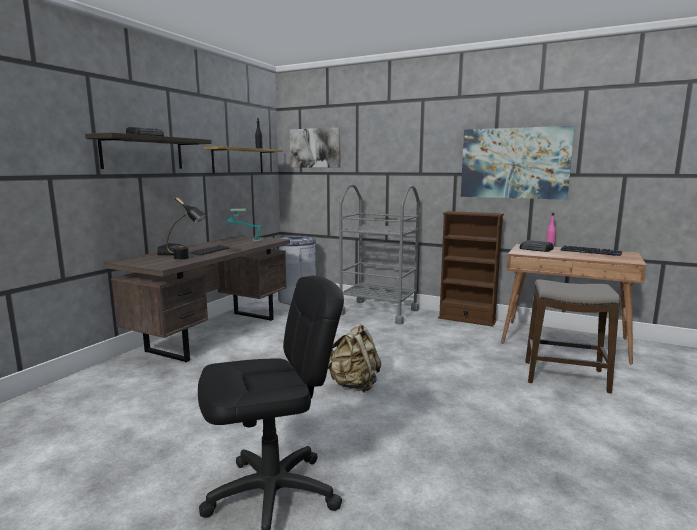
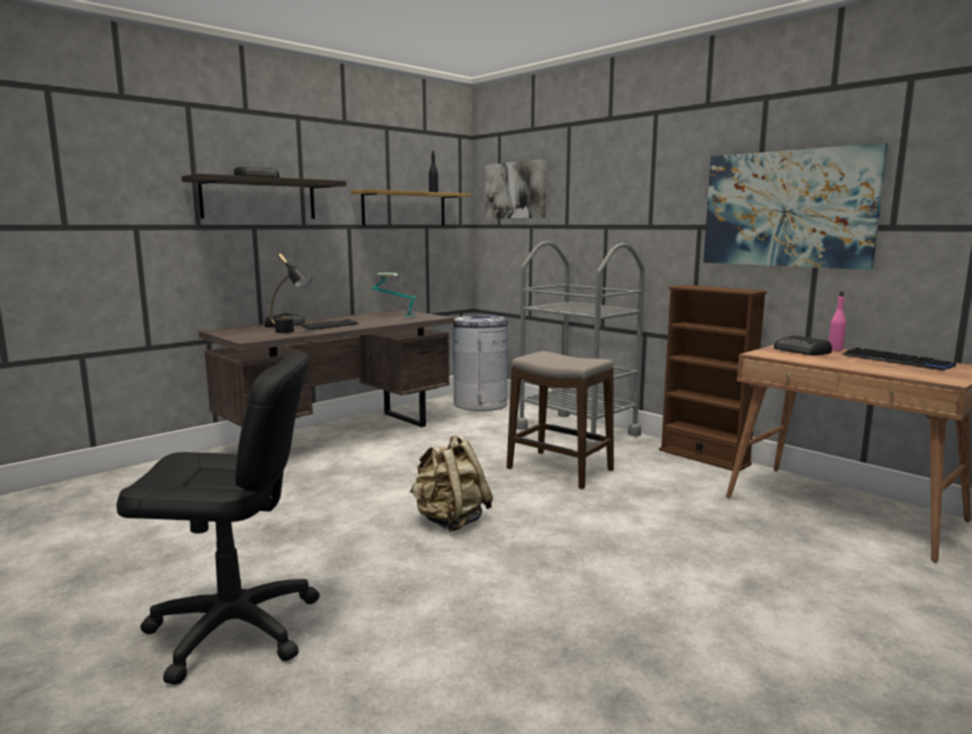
camera: 20 degrees right, 0 degrees up
(565, 377) = (786, 562): stool -> stool (559, 470)

